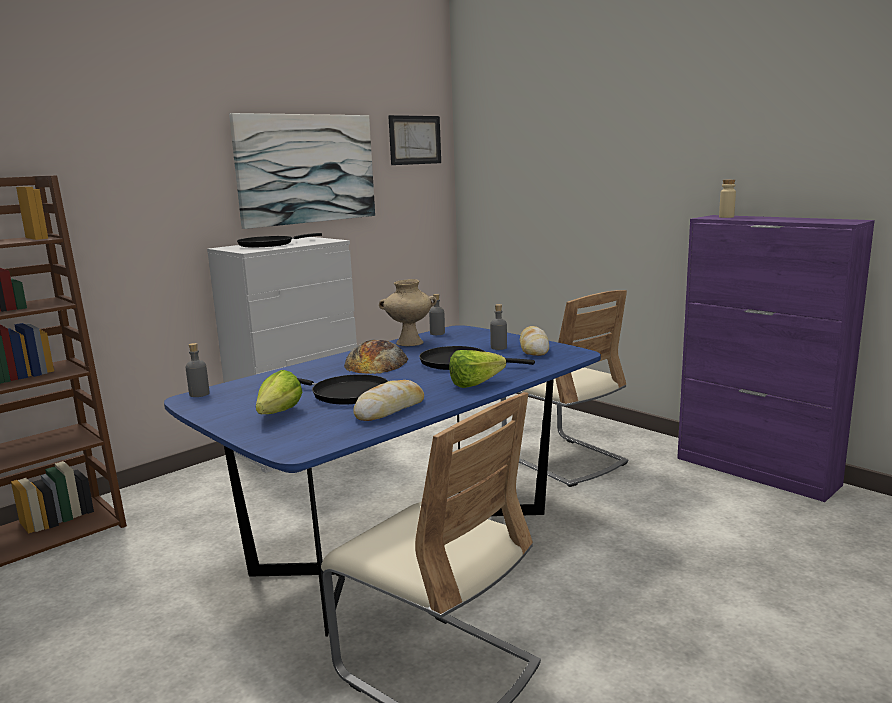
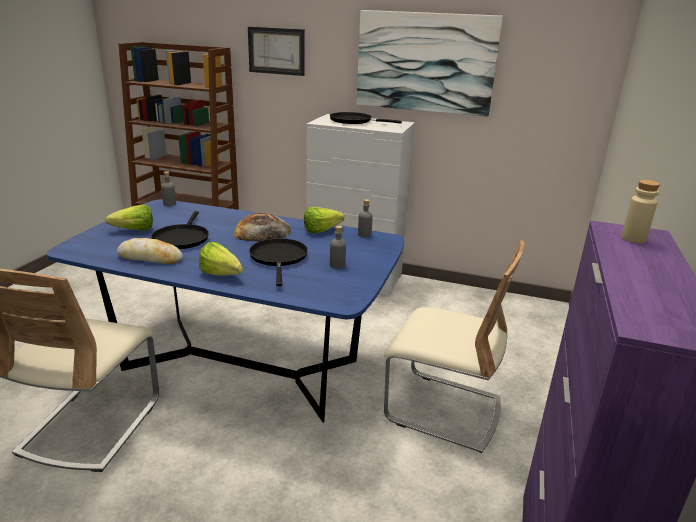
camera: 60 degrees right, 10 degrees up
(409, 343) = (325, 231): beige vase -> lettuce
(415, 140) = (566, 45): picture -> picture (276, 51)
(533, 348) = (346, 280): bread -> none
(564, 460) = (443, 409): beige chair -> beige chair turned 90 degrees counterclockwise

